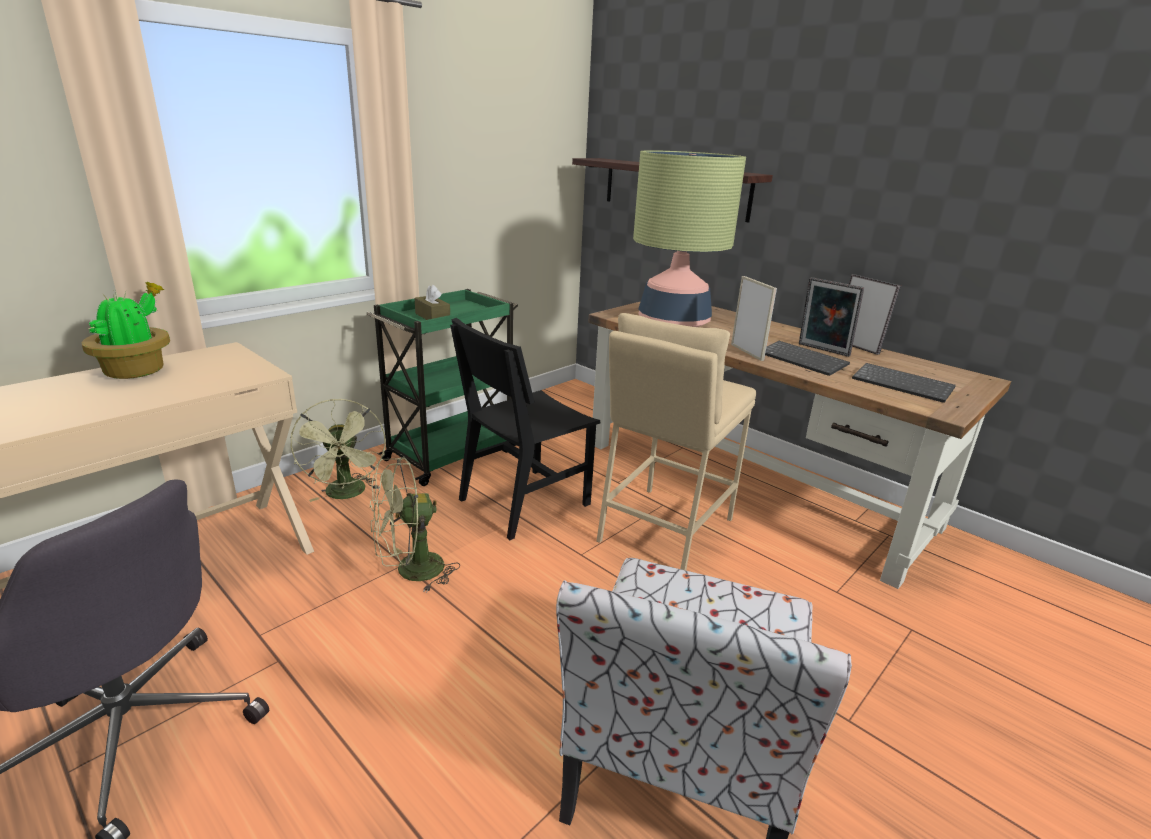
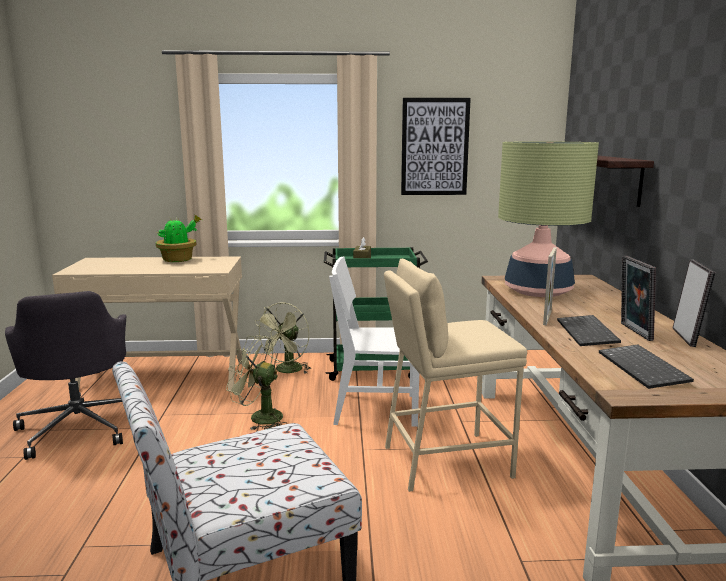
camera: 45 degrees right, 10 degrees down
(469, 150) = (434, 147): none -> picture
(524, 502) = (376, 409): black chair -> white chair

